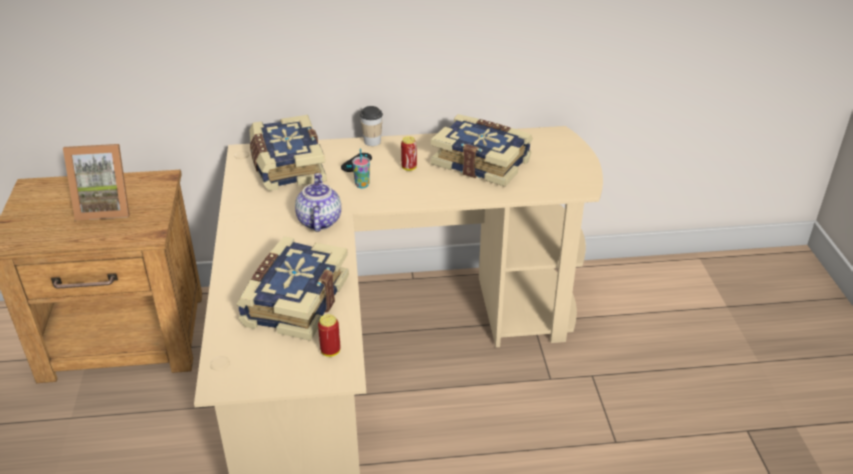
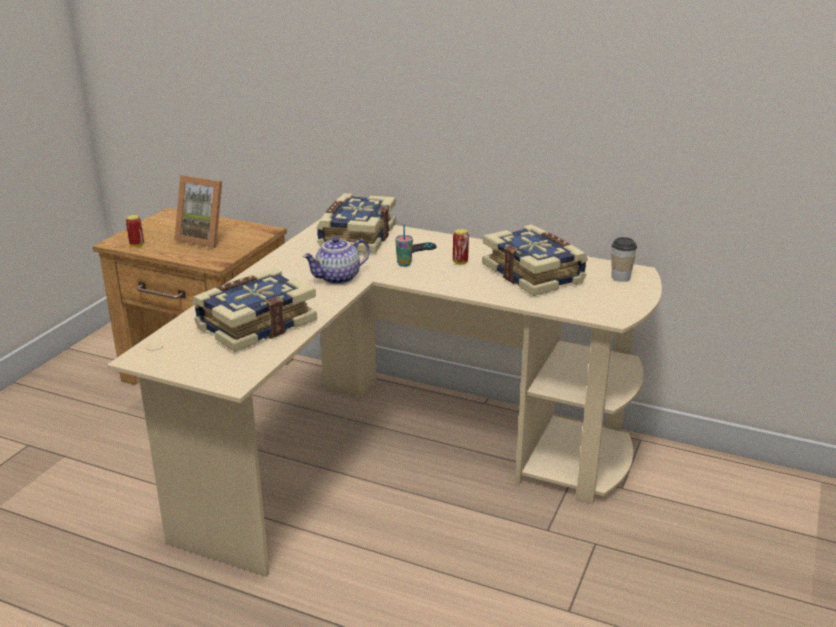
camera: 30 degrees right, 10 degrees down
(318, 221) = (338, 278): teapot -> teapot turned 150 degrees counterclockwise
(330, 351) = (243, 364): can -> can (137, 245)
(372, 141) = (449, 237): cup -> cup (620, 277)

